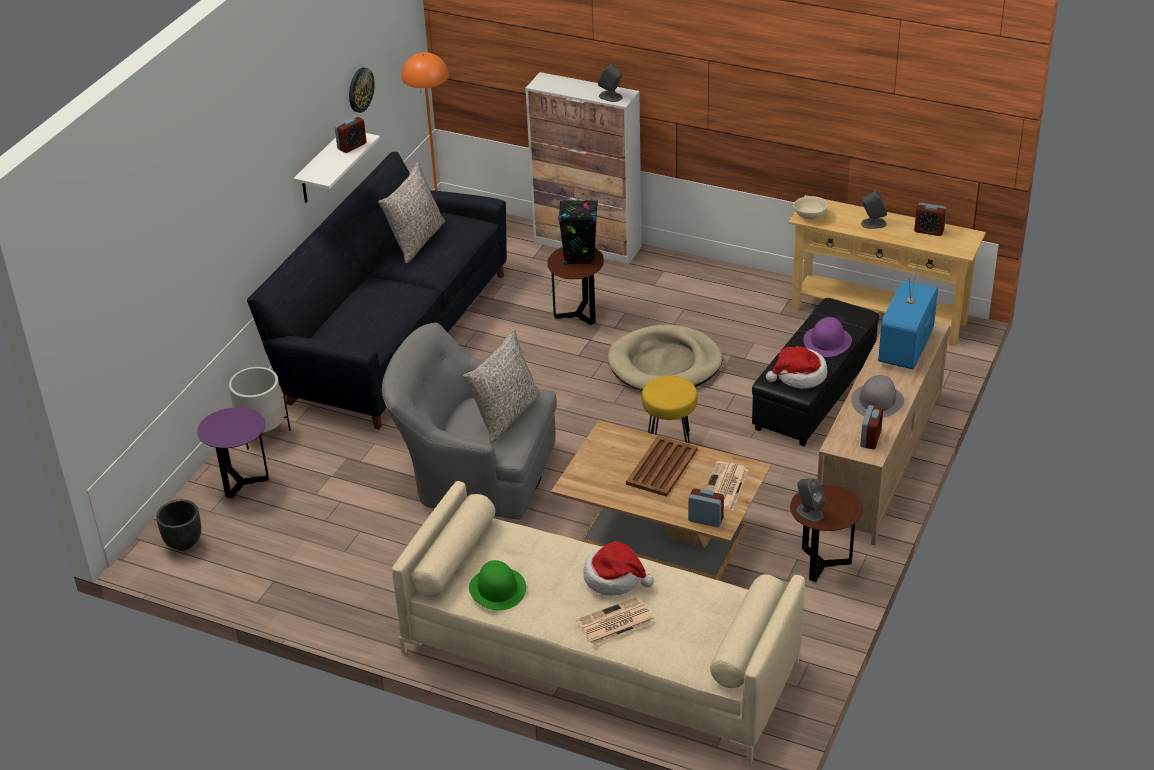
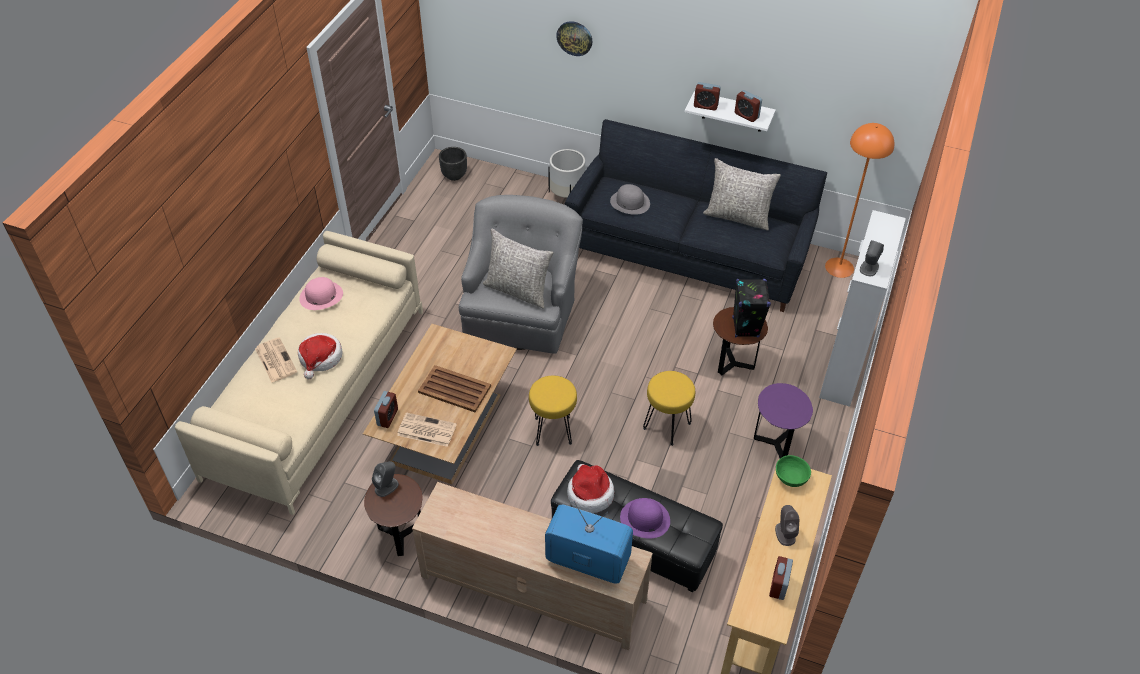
camera: 85 degrees right, 10 degrees up
(242, 482) = (513, 194): purple side table -> purple side table (776, 443)
(360, 89) = (810, 99): wall clock -> wall clock (574, 38)
(497, 589) = (321, 296): green hat -> pink hat
(665, 364) = (667, 426): beige dog bed -> yellow stool
(810, 216) = (791, 478): beige bowl -> green bowl
(870, 439) = (450, 521): alarm clock -> alarm clock (705, 106)
(877, 401) = (506, 530): grey hat -> grey hat (630, 202)

